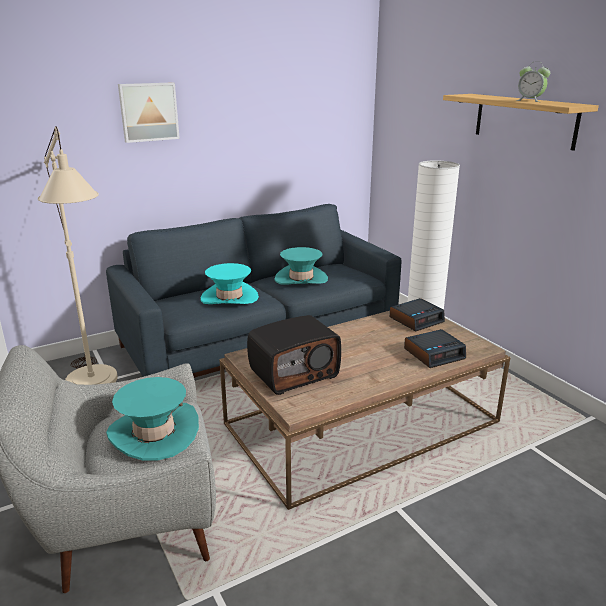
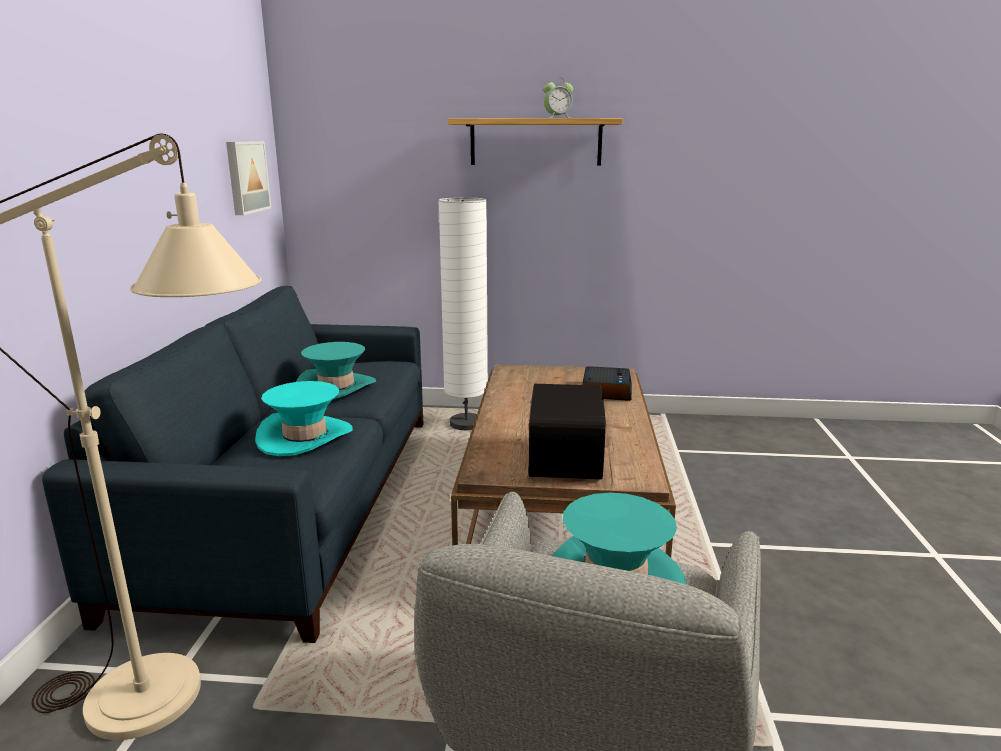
camera: 55 degrees left, 5 degrees down
(148, 112) = (59, 144): picture -> picture (246, 177)
(416, 319) = (529, 375): alarm clock -> none

